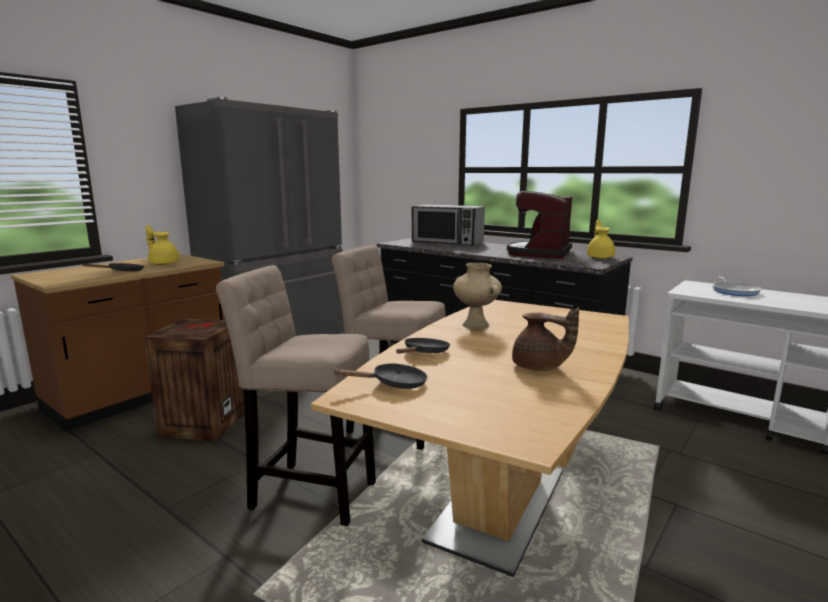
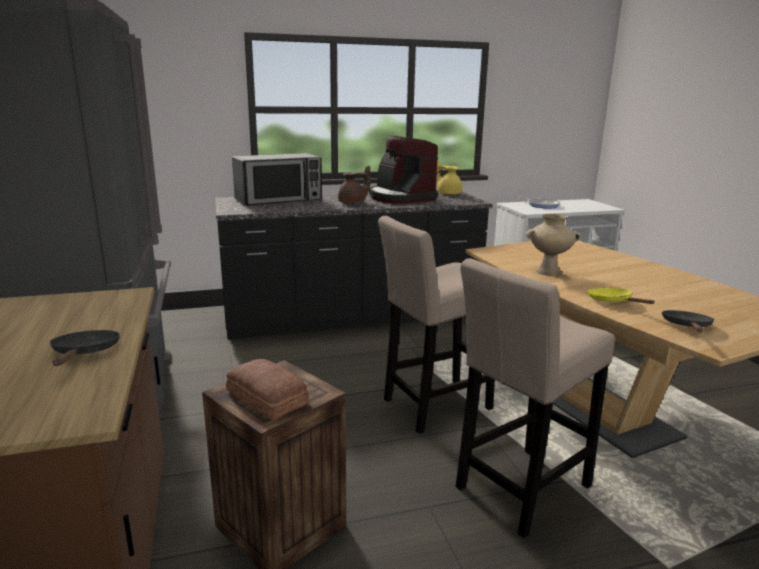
camera: 55 degrees left, 5 degrees up
(163, 263) = (70, 319): yellow teapot -> none
(184, 328) = (266, 398): none -> bread
(424, 353) = (612, 302): black frying pan -> yellow frying pan
(539, 367) = (669, 284): brown teapot -> brown teapot (353, 203)

